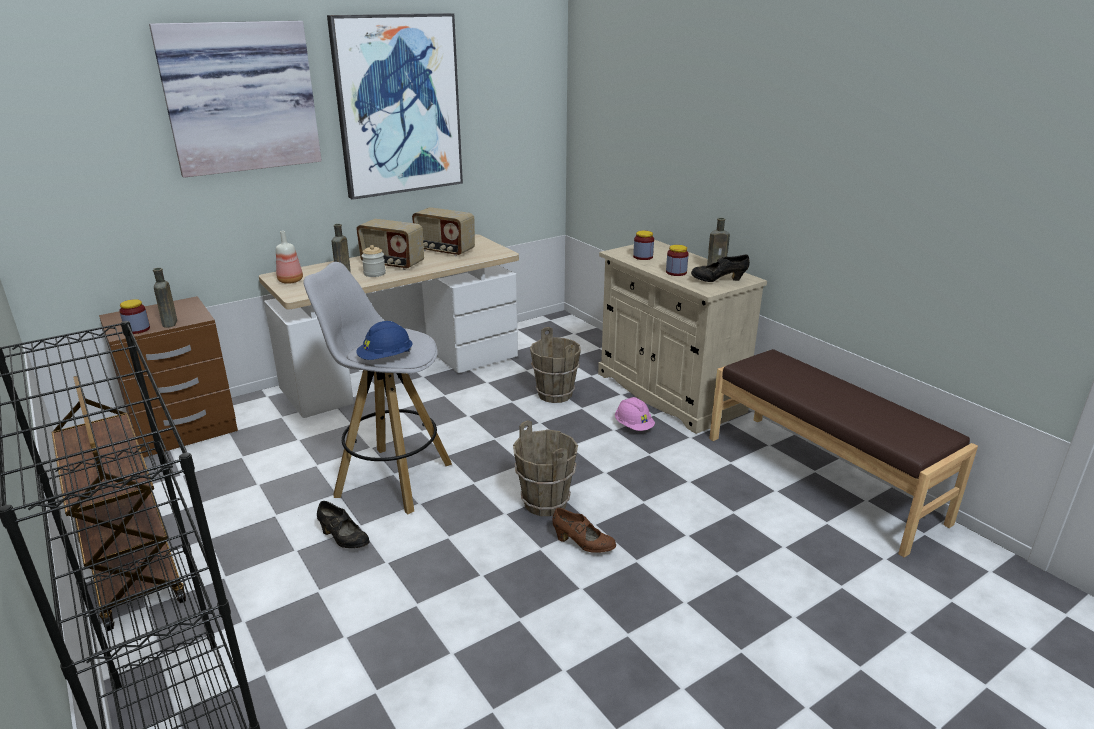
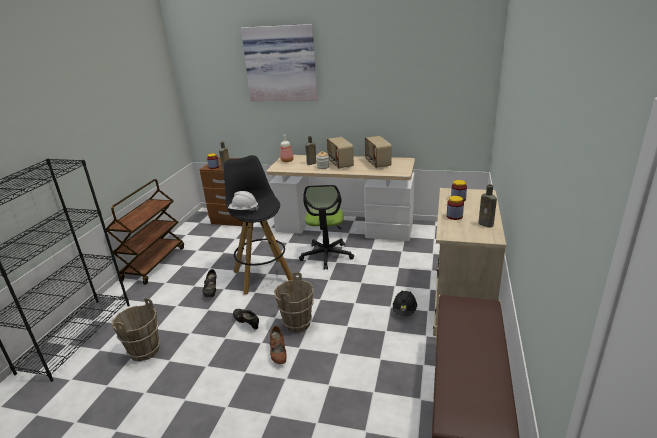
camera: 50 degrees right, 0 degrees up
(386, 358) = (243, 210): blue hard hat -> white hard hat
(392, 479) = (262, 275): white stool -> black stool
(398, 106) = (367, 73): picture -> none
(442, 414) = (326, 255): none -> office chair
(554, 395) = (393, 271): brown bucket -> brown bucket (144, 351)
(633, 426) = (404, 311): pink hard hat -> black hard hat
(718, 281) = (469, 232): black shoe -> black shoe (247, 323)

